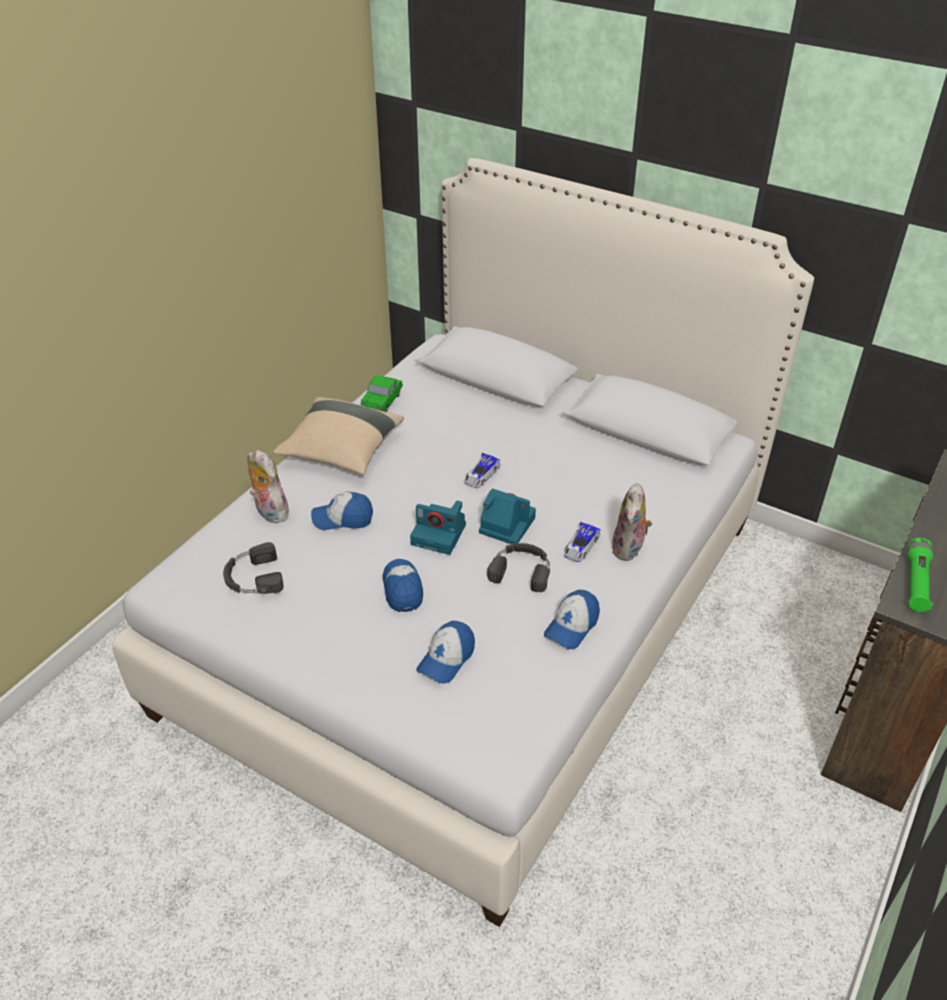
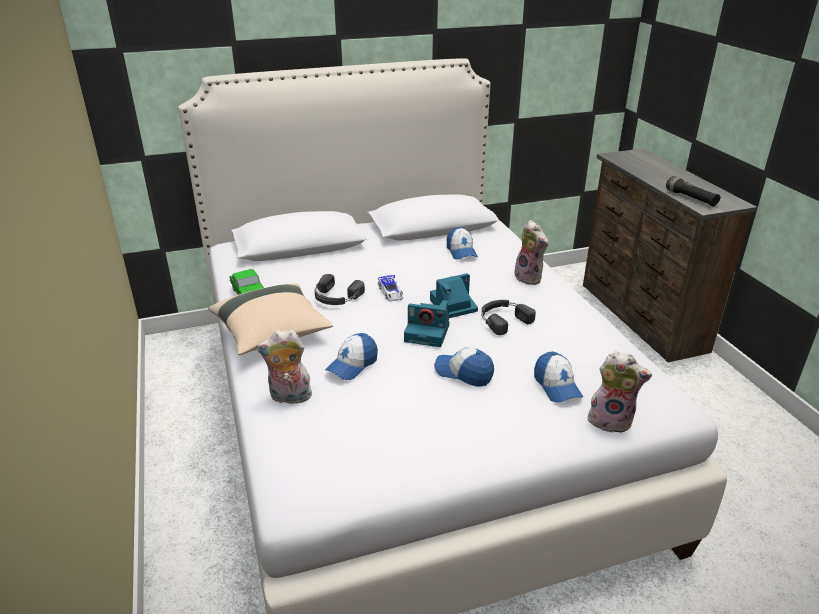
camera: 50 degrees left, 10 degrees down
(253, 577) = (359, 438): black headphones -> black headphones (336, 297)
(431, 720) = (611, 420): none -> plush toy
(440, 534) = (428, 333): camera -> camera turned 45 degrees clockwise
(572, 626) = (576, 326): cap -> cap (461, 251)
(580, 547) = (508, 291): toy car -> none
(916, 582) = (690, 198): green flashlight -> black flashlight

